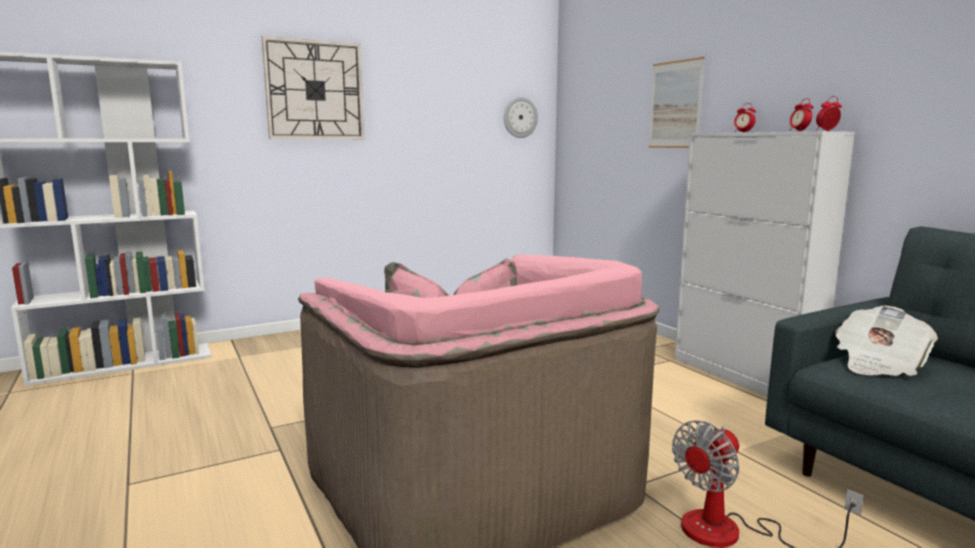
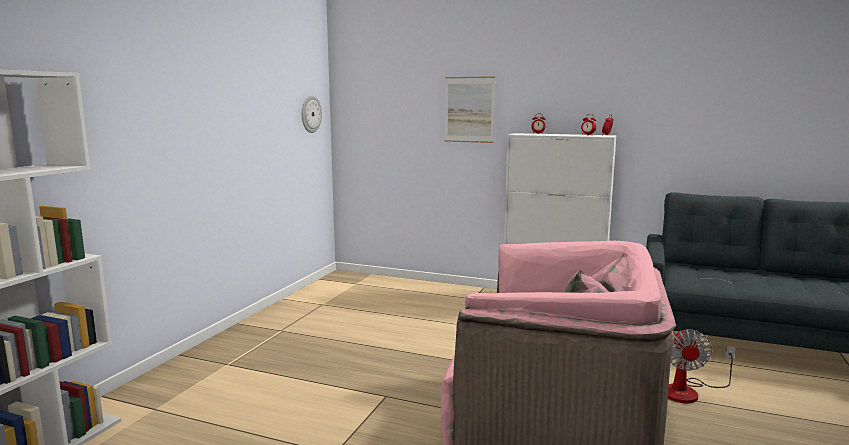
camera: 40 degrees left, 0 degrees up
(315, 90) = (165, 96): wall clock -> none
(878, 364) = (691, 275): newspaper -> none

